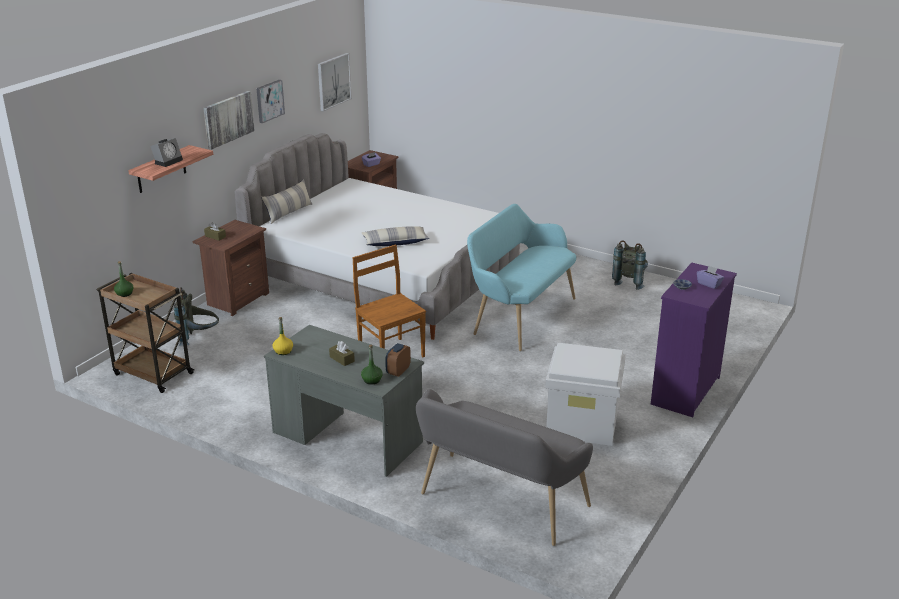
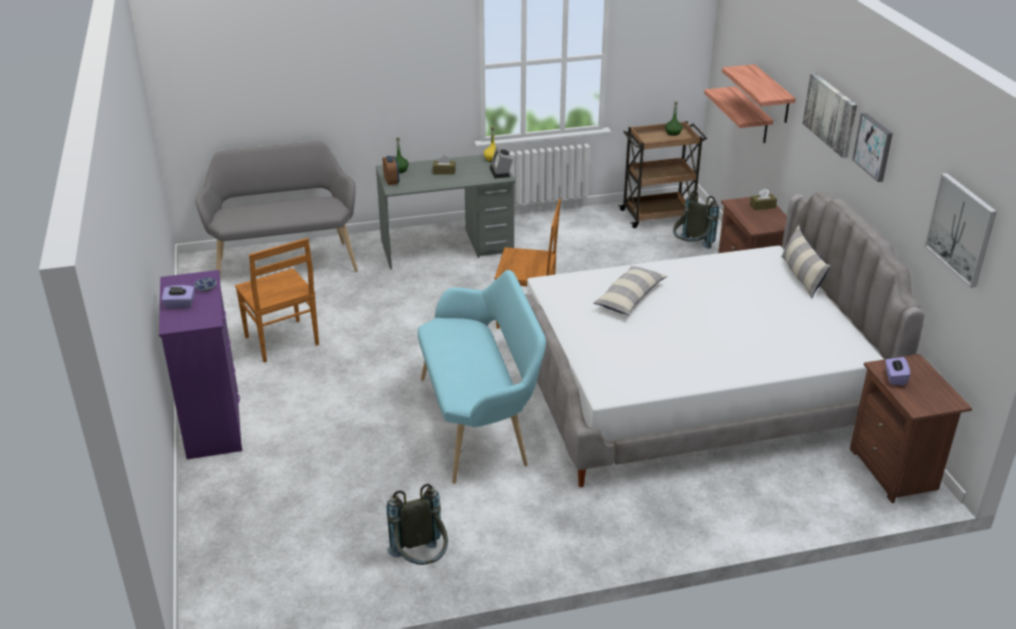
camera: 135 degrees right, 5 degrees up
(141, 212) = (752, 116): none -> shelf
(168, 161) = (754, 80): alarm clock -> alarm clock (501, 172)
(583, 424) = (282, 342): white storage box -> brown chair

